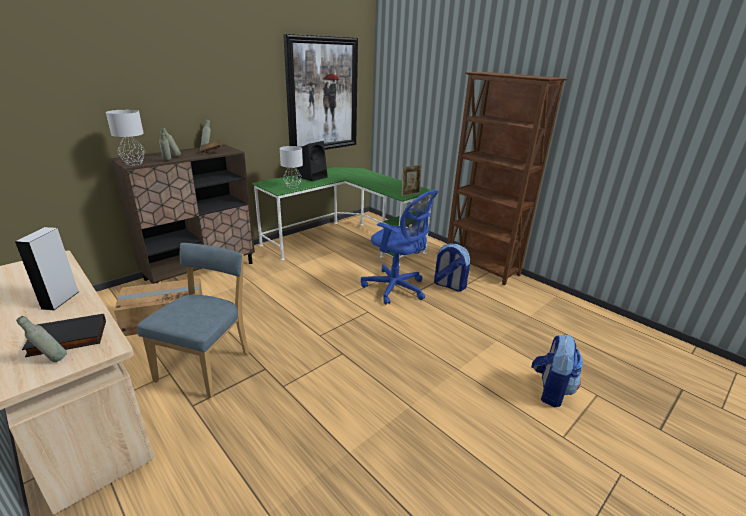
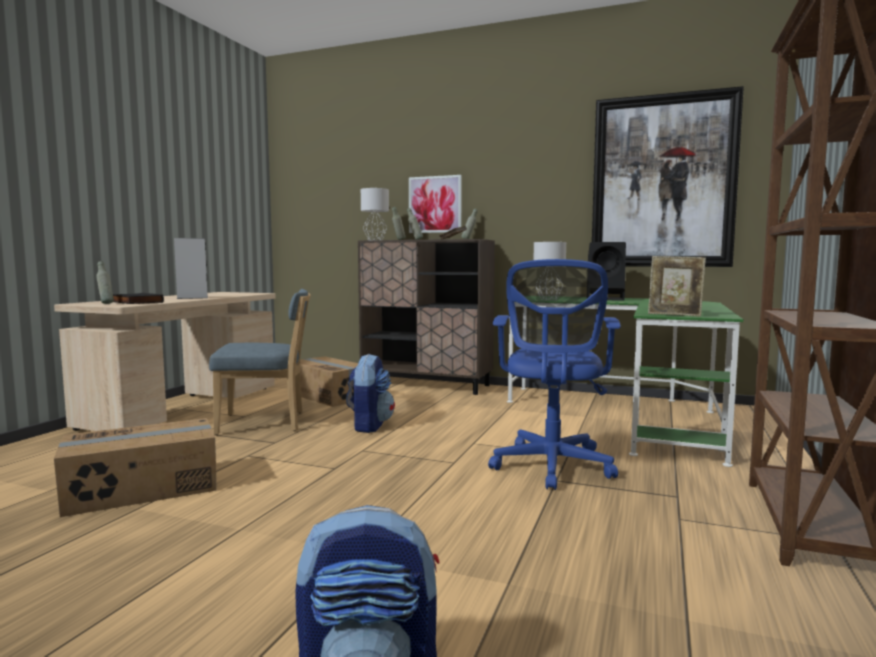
camera: 65 degrees right, 20 degrees down
(164, 116) = (435, 204): none -> picture
(310, 449) = (142, 489): none -> cardboard box
(448, 285) = (646, 504): backpack -> backpack (369, 425)

